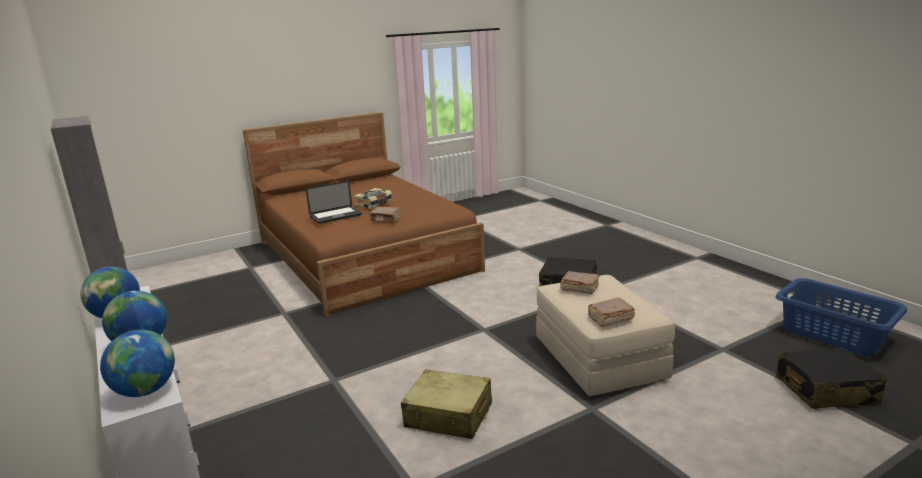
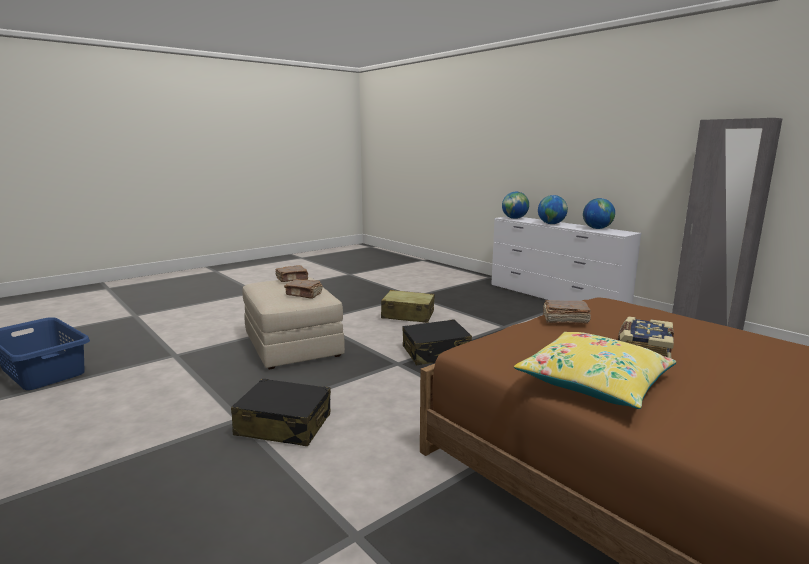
camera: 170 degrees right, 5 degrees down
(335, 216) = (650, 316): laptop -> none
(416, 197) = (594, 382): none -> yellow pillow
(825, 390) = (139, 334): black suitcase -> black suitcase (436, 352)

